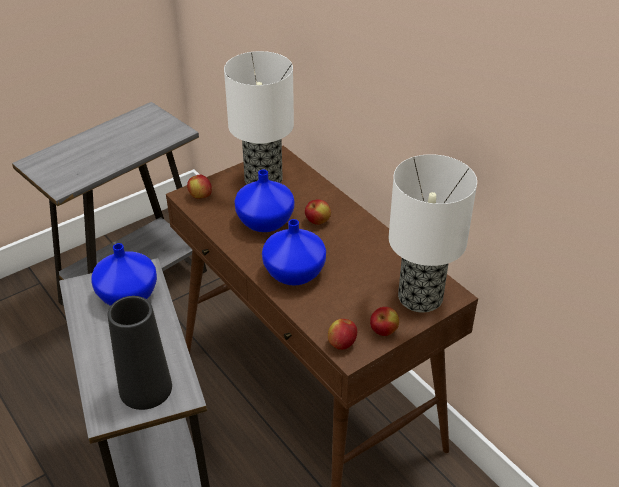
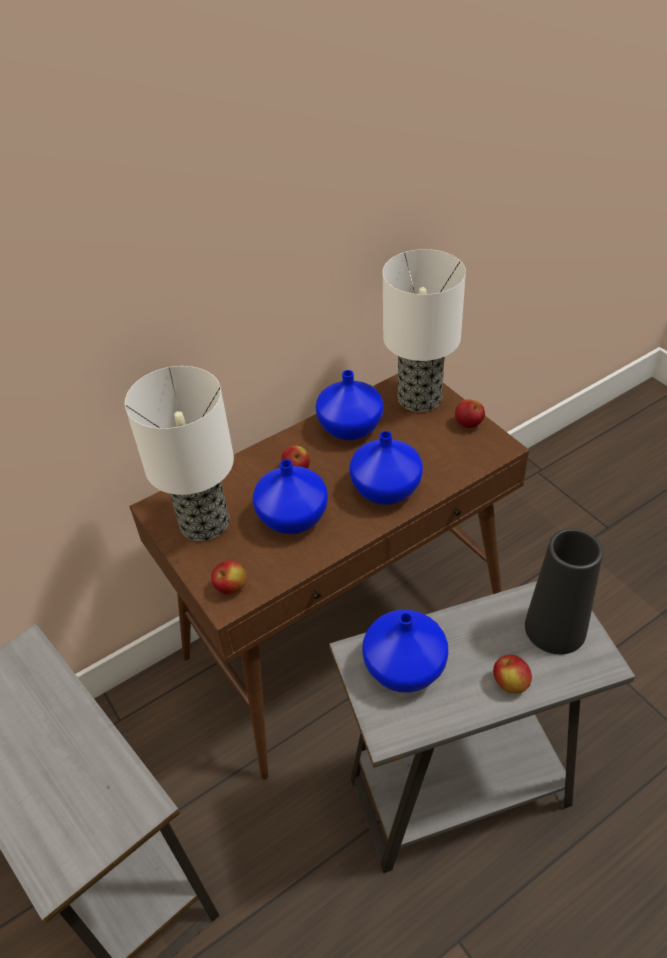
camera: 85 degrees left, 5 degrees up
(342, 344) = (489, 452): apple -> apple (510, 683)
(374, 252) = (351, 427): none -> blue vase

